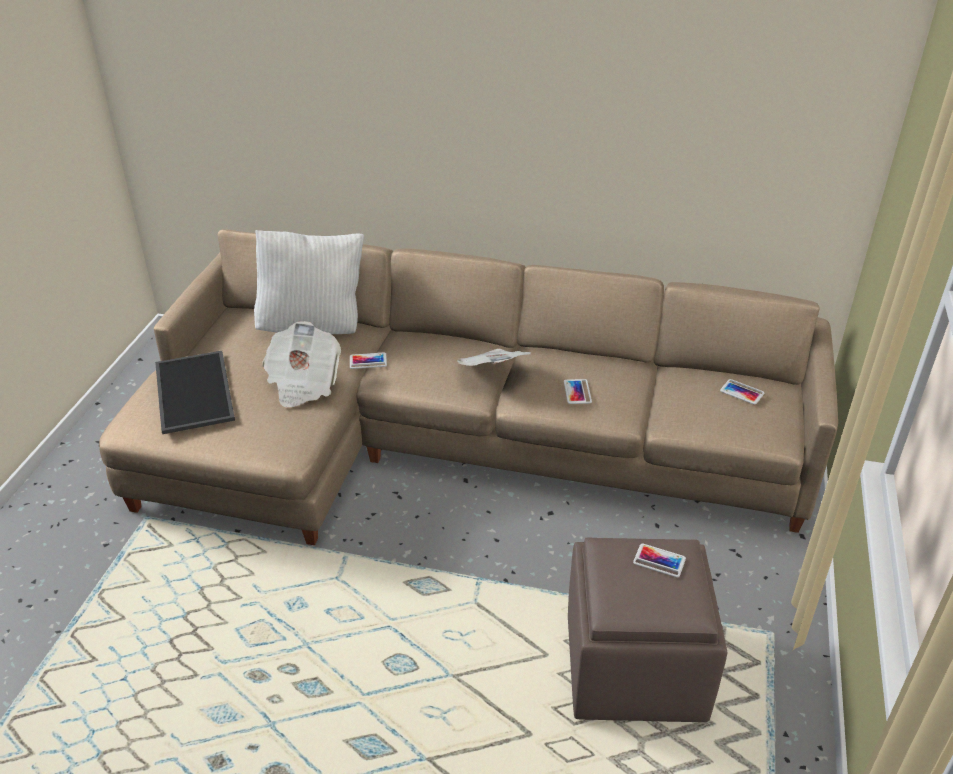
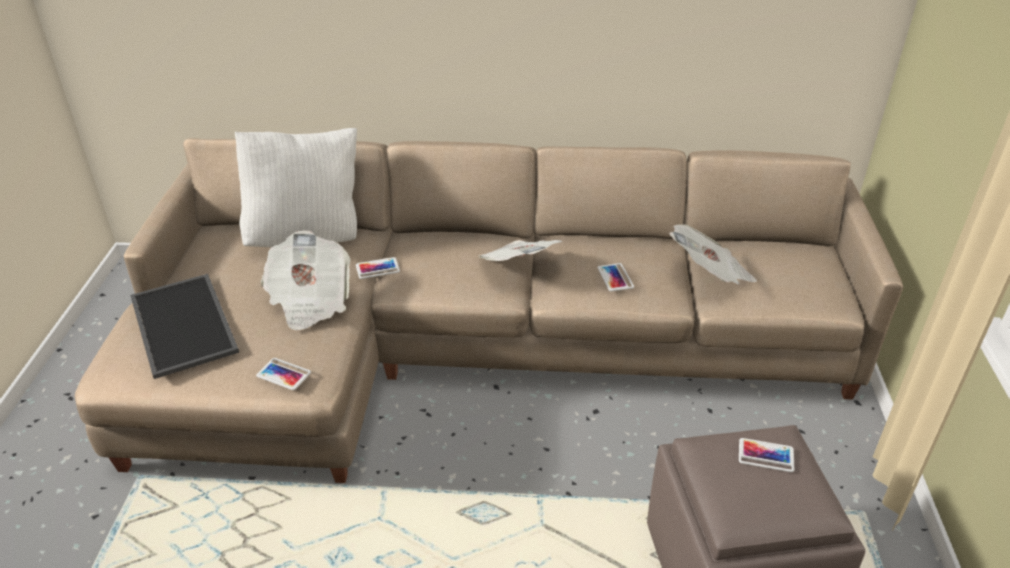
camera: 10 degrees left, 0 degrees up
(666, 399) = (710, 275): none -> newspaper
(742, 392) = (783, 259): phone -> phone (283, 374)

